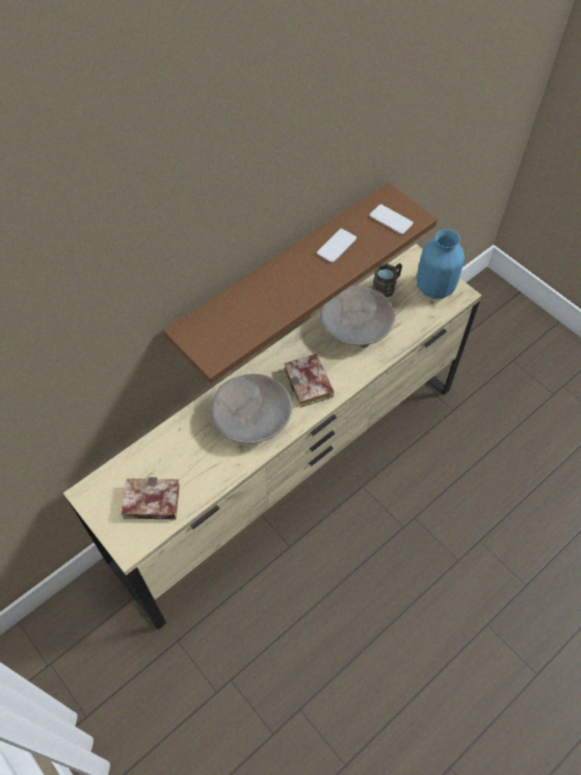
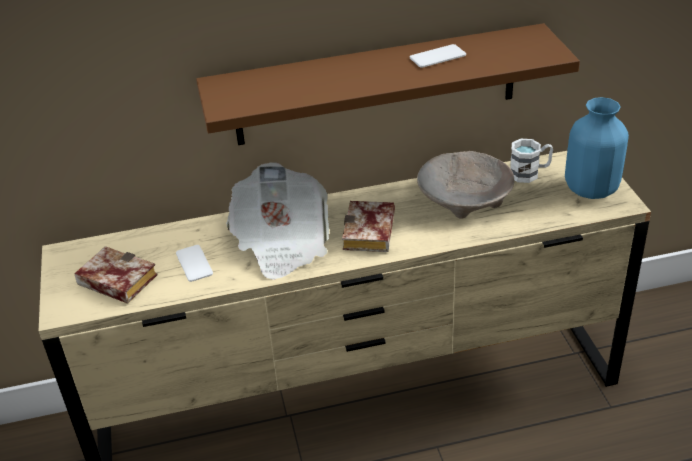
camera: 30 degrees right, 20 degrees down
(252, 418) = (281, 243): beige bowl -> newspaper
(387, 286) = (530, 173): brown mug -> white mug
(391, 220) = (520, 50): phone -> phone (194, 264)

